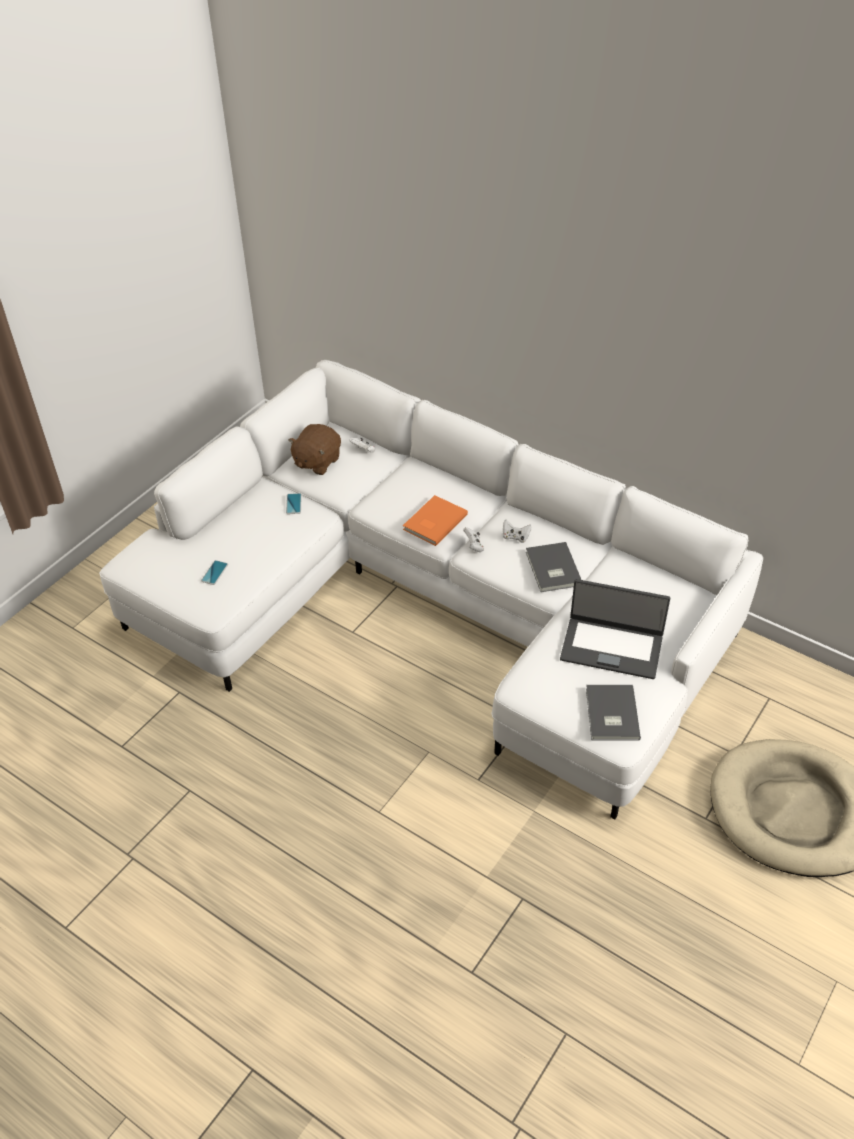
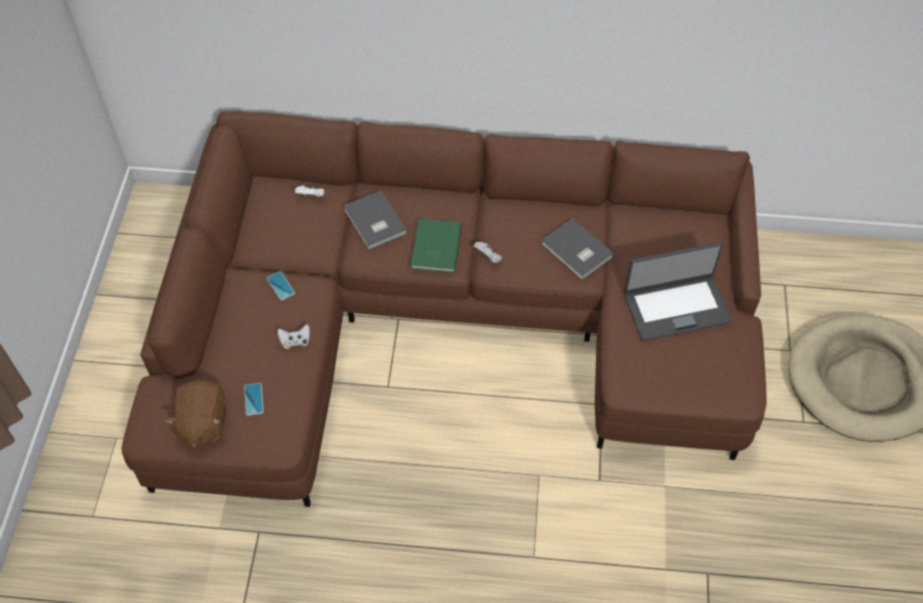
camera: 30 degrees left, 10 degrees up
(316, 462) = (271, 228): brown plush toy -> brown plush toy (202, 424)
(433, 522) = (434, 248): orange book -> green book
(435, 603) = (446, 320): white sofa -> brown sofa
(515, 537) = (521, 231): white game controller -> white game controller (295, 341)
(610, 715) = (718, 375): grey book -> grey book (374, 222)

